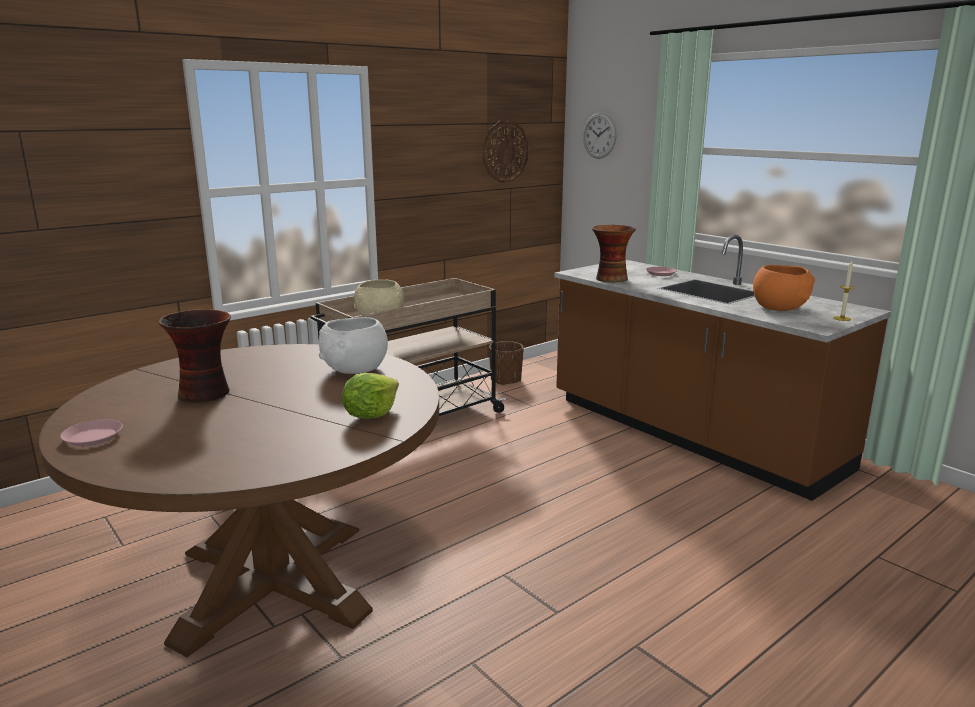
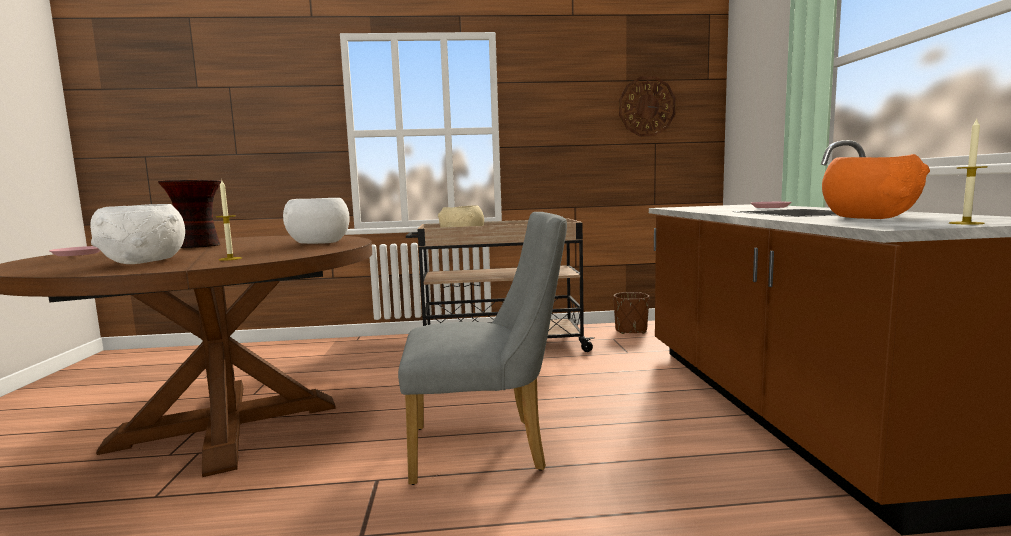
camera: 35 degrees right, 10 degrees down
(295, 437) = (145, 262): none -> white bowl
(370, 415) = (230, 259): lettuce -> candle
(546, 523) = (488, 448): none -> grey chair
(599, 135) = (751, 81): wall clock -> none
(610, 279) = (694, 209): vase -> none

